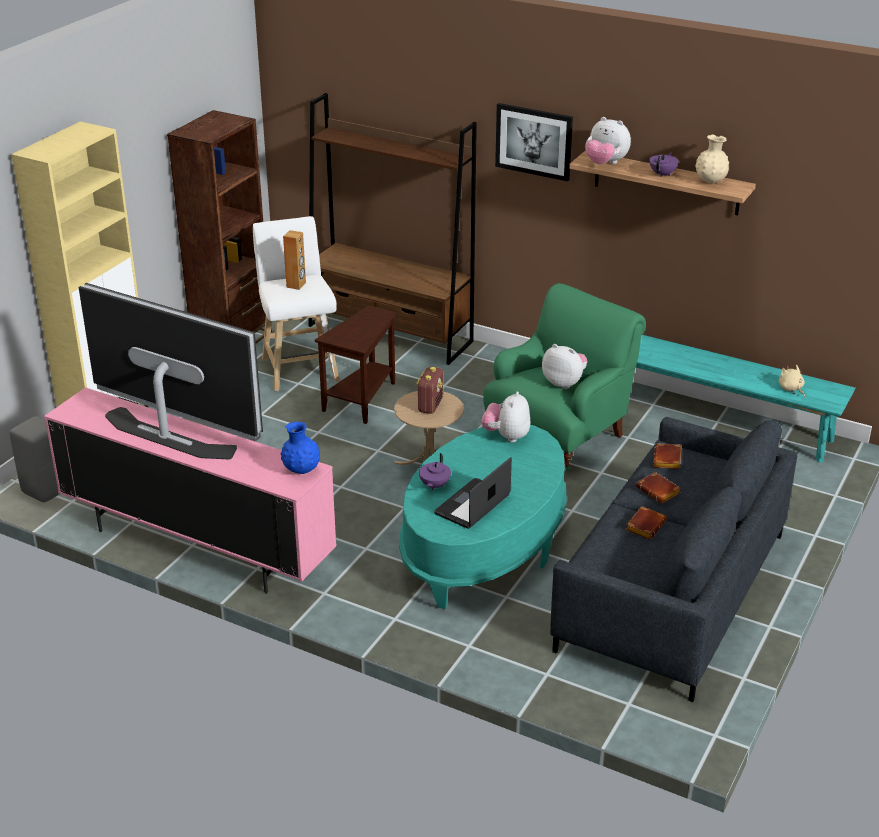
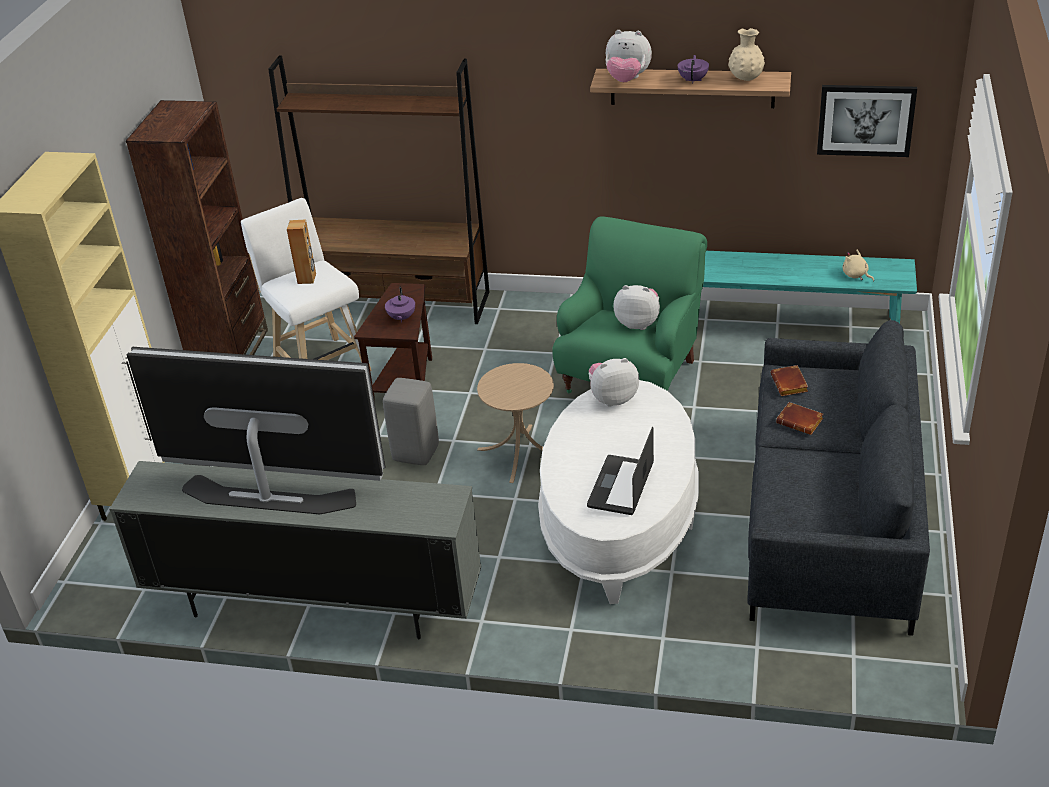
camera: 15 degrees left, 5 degrees up
(47, 490) = (108, 584): grey stool -> grey stool (417, 453)
(195, 546) = (313, 604): pink tv stand -> grey tv stand
(301, 470) = (441, 500): blue vase -> none
(430, 405) = (515, 382): radio -> none
(434, 485) = (569, 474): purple teapot -> purple teapot (401, 318)
(484, 546) = (620, 521): turquoise coffee table -> white coffee table
(506, 436) = (613, 398): plush toy -> plush toy turned 75 degrees clockwise
(534, 141) = (536, 68): picture -> picture (865, 120)
(645, 525) = (808, 463): brown book -> none

